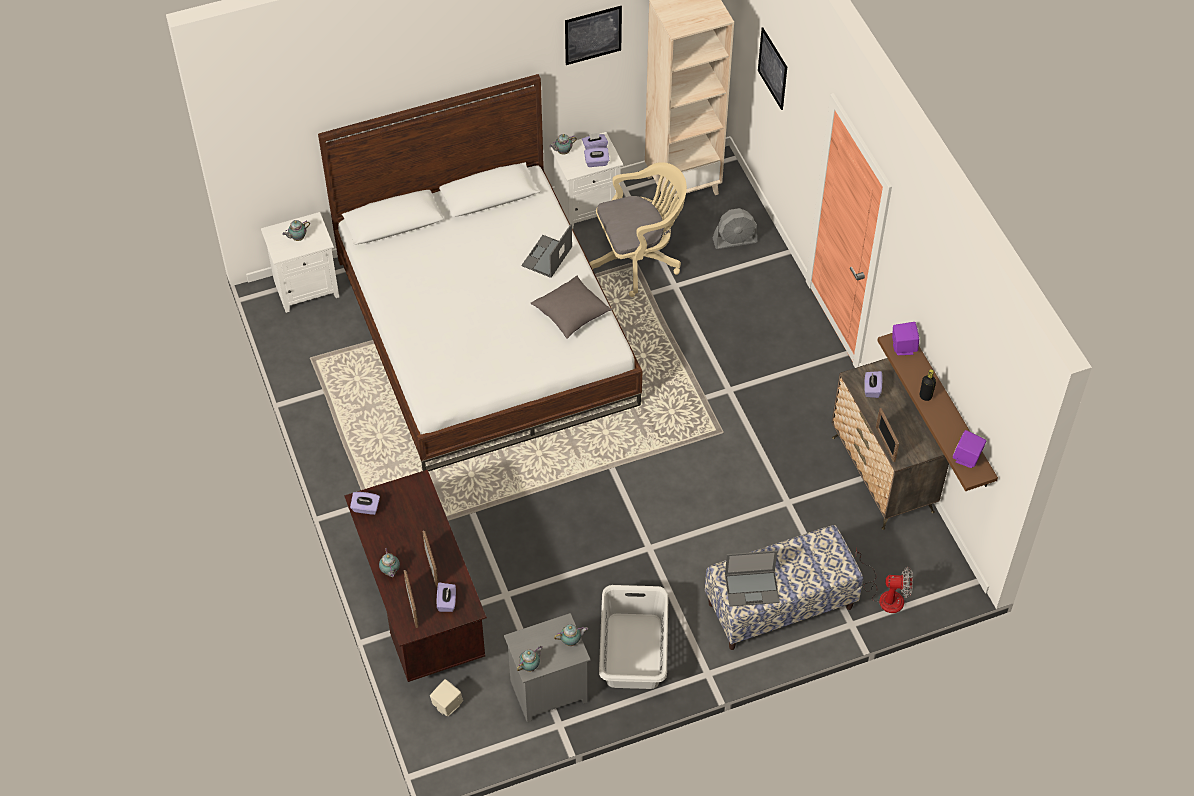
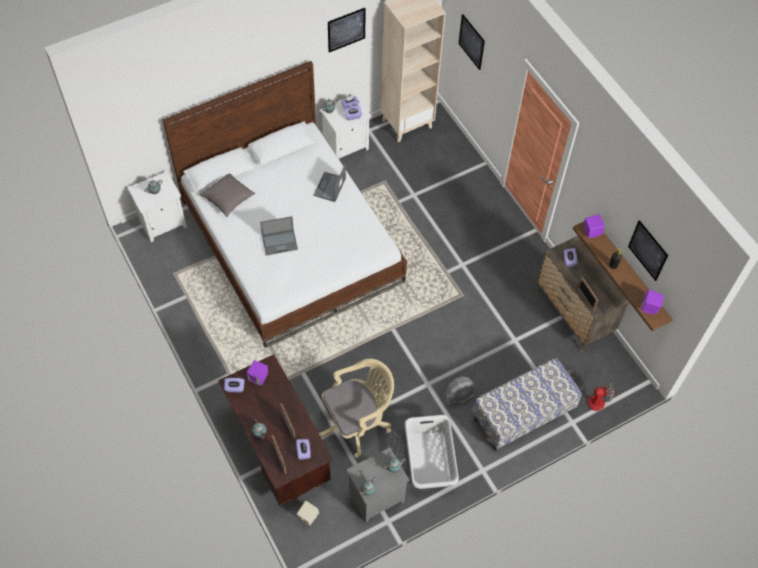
camera: 10 degrees left, 5 degrees up
(400, 498) = (258, 377): none -> purple speaker
(571, 314) = (353, 227): grey pillow -> grey pillow (228, 199)
(639, 259) = (386, 179): beige office chair -> beige office chair (357, 422)
(735, 240) = (448, 159): grey fan -> grey fan (459, 396)
(752, 588) = (509, 410): laptop -> laptop (280, 242)
(968, 373) = (648, 250): none -> picture

